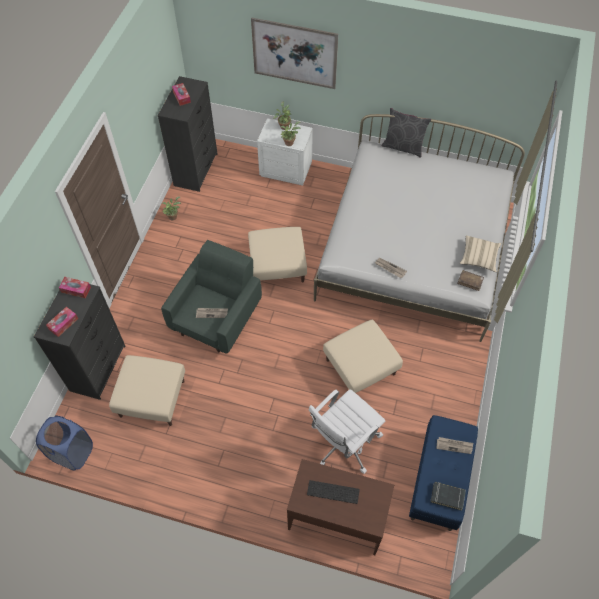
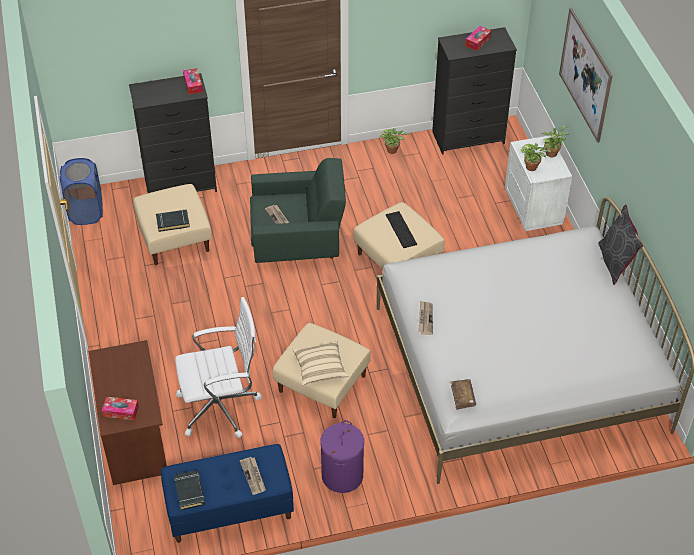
camera: 60 degrees right, 10 degrees down
(63, 324) = (153, 94): tissue box -> tissue box (121, 411)
(161, 387) = (173, 222): none -> black book
(332, 493) = (124, 378): keyboard -> keyboard (400, 229)
(343, 443) = (221, 407): white office chair -> white office chair turned 150 degrees clockwise
(446, 394) = (342, 476): none -> purple laundry basket
(479, 258) = (505, 393): beige pillow -> beige pillow (320, 369)

